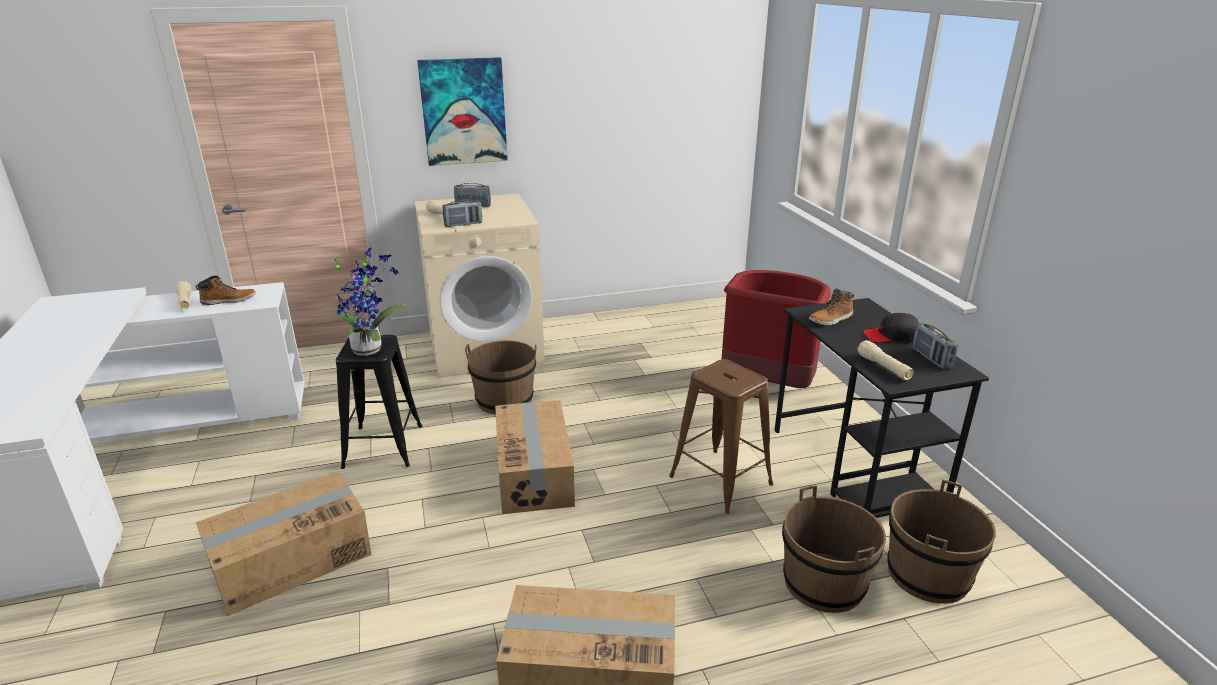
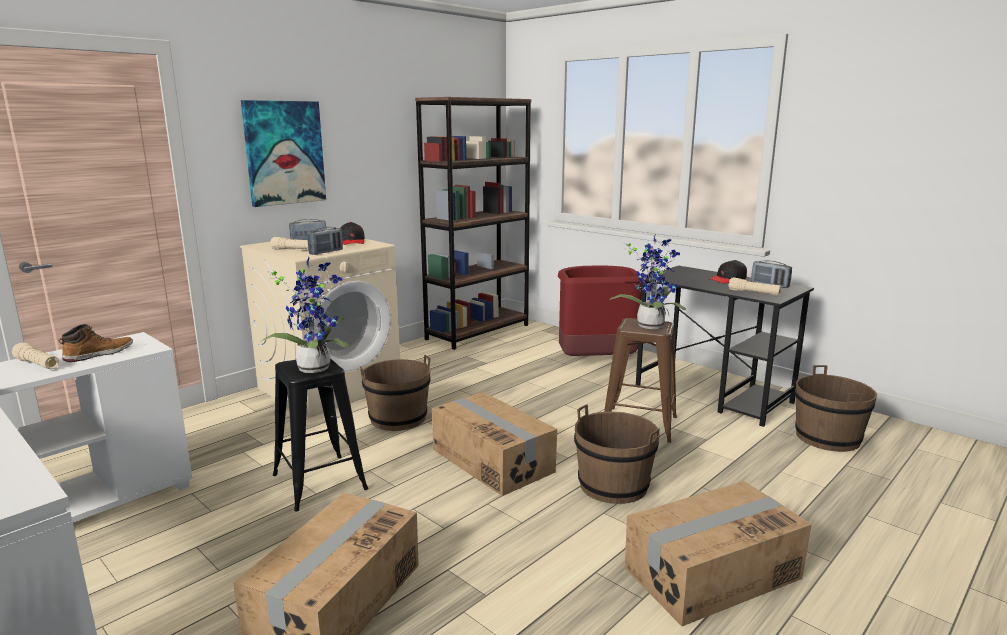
camera: 30 degrees left, 10 degrees down
(510, 211) = (352, 241): none -> black cap
(684, 314) = (478, 332): none -> brown bookcase
(736, 376) = (650, 325): none -> potted plant
(824, 583) = (780, 462): brown bucket -> brown bucket (613, 485)
(831, 319) = (678, 278): boot -> none

